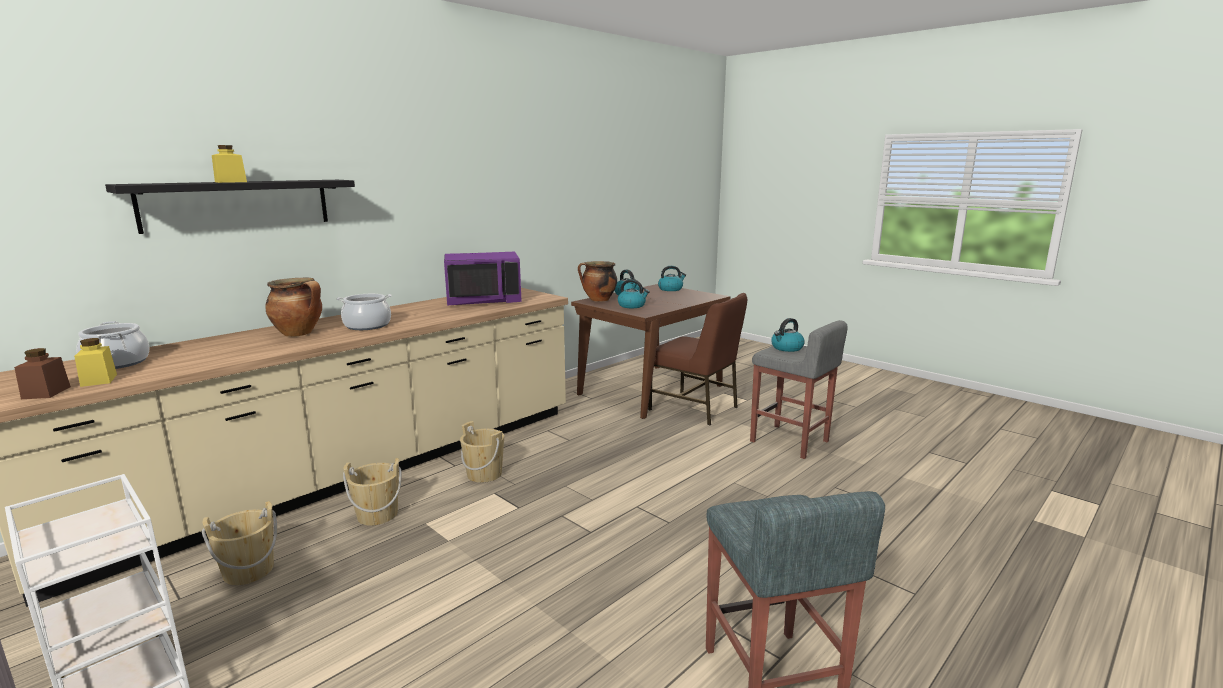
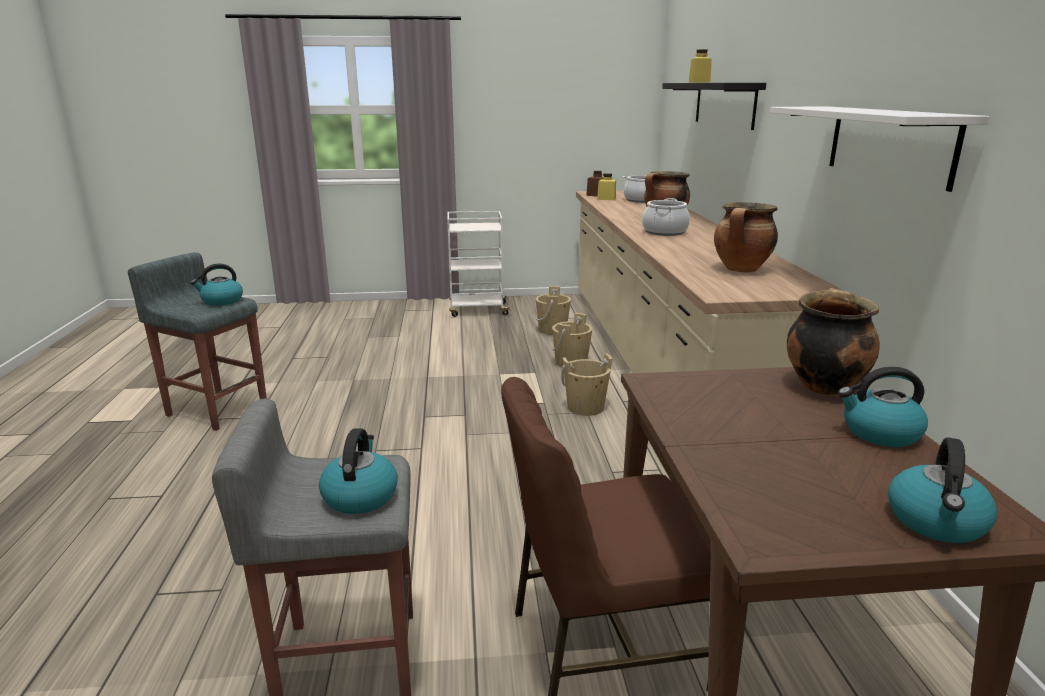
camera: 130 degrees right, 5 degrees up
(484, 300) = (741, 270): purple microwave -> cooking pot
(497, 207) = (889, 144): none -> white shelf
(632, 306) = (733, 395): kettle -> kettle (221, 301)

